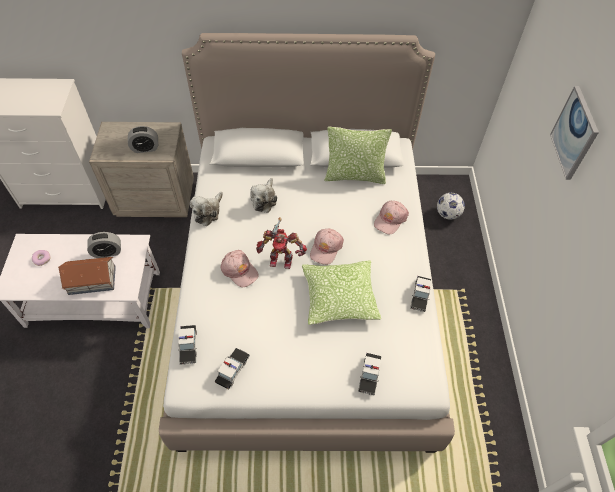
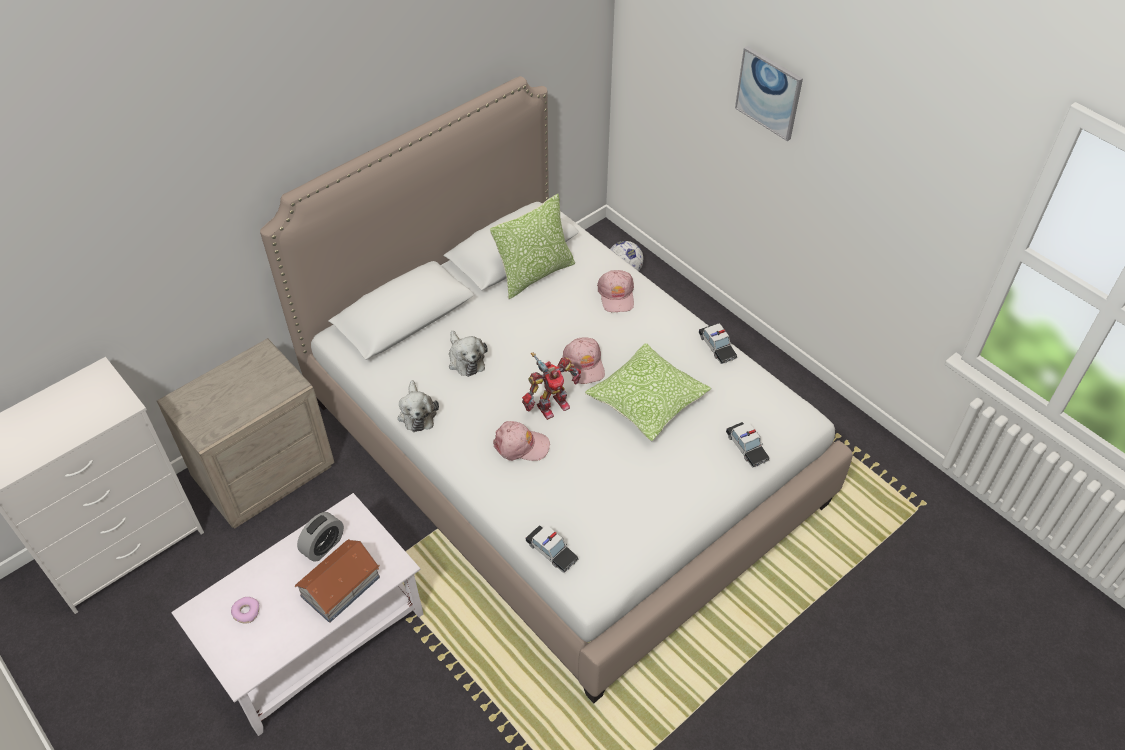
camera: 40 degrees left, 5 degrees down
(145, 148) = (258, 394): alarm clock -> none
(233, 369) = (620, 537): toy car -> none

